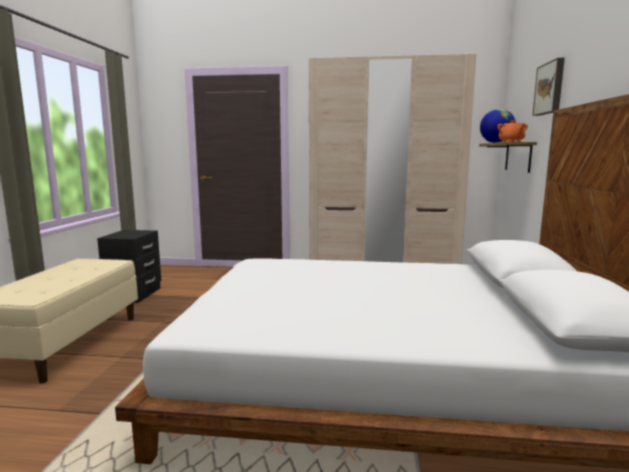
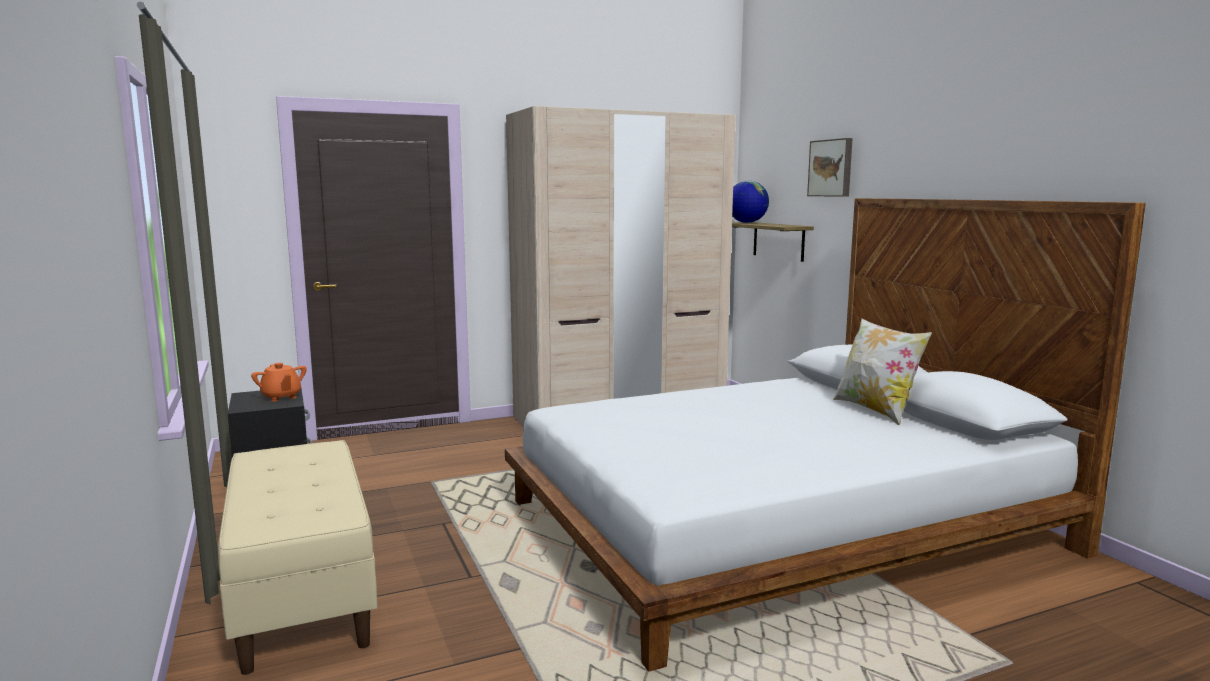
camera: 30 degrees left, 0 degrees up
(494, 299) = (876, 410): none -> pillow
(511, 142) = (779, 225): orange teapot -> orange teapot (281, 397)

